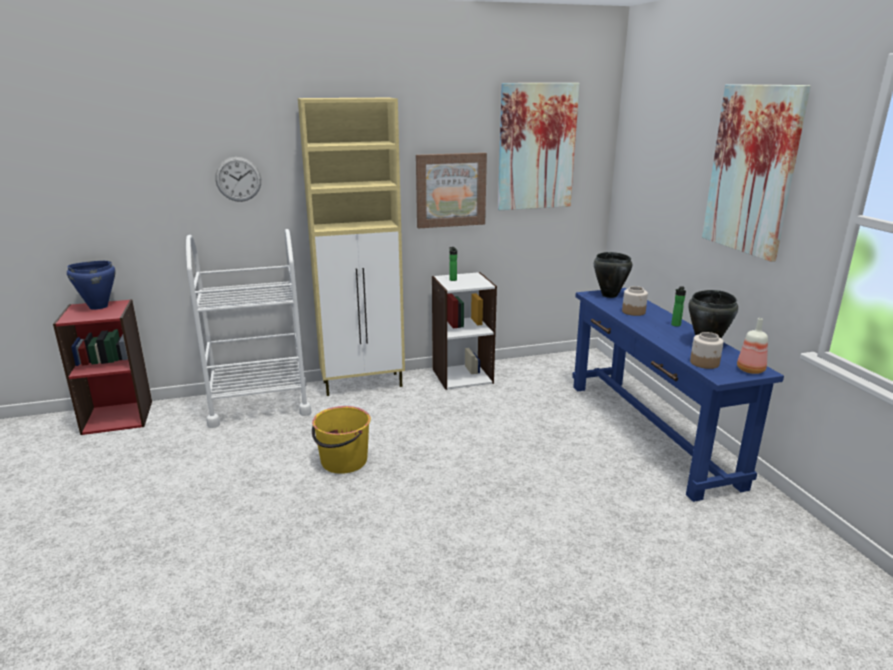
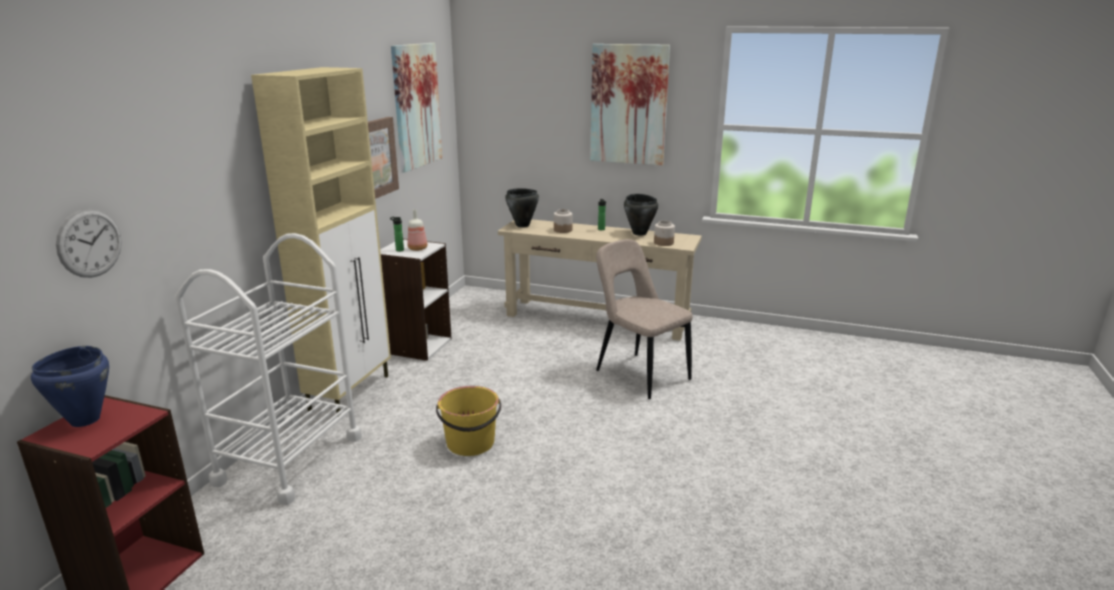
camera: 55 degrees left, 0 degrees up
(238, 179) = (204, 186): wall clock -> wall clock (89, 243)
(573, 501) = (639, 374): none -> beige chair
(648, 431) = (596, 319): blue console table -> beige console table
(751, 370) = (687, 238): bottle -> bottle (418, 248)

